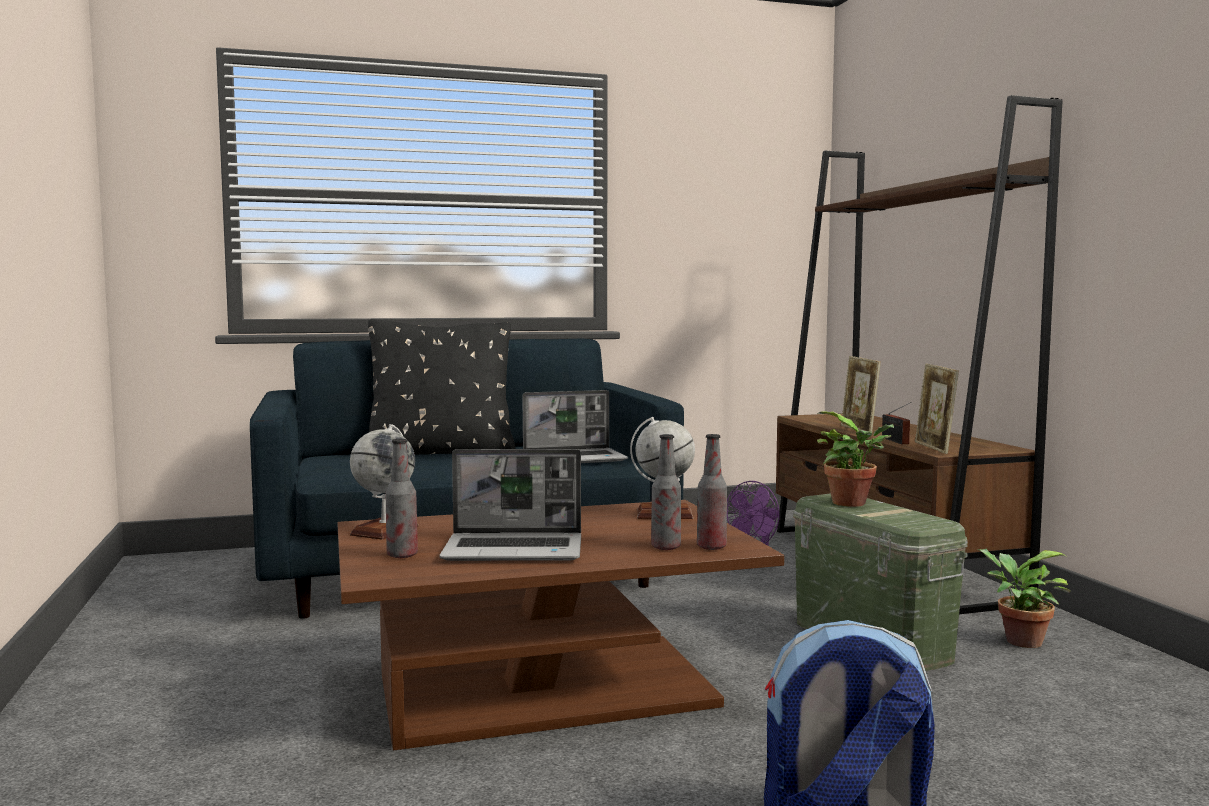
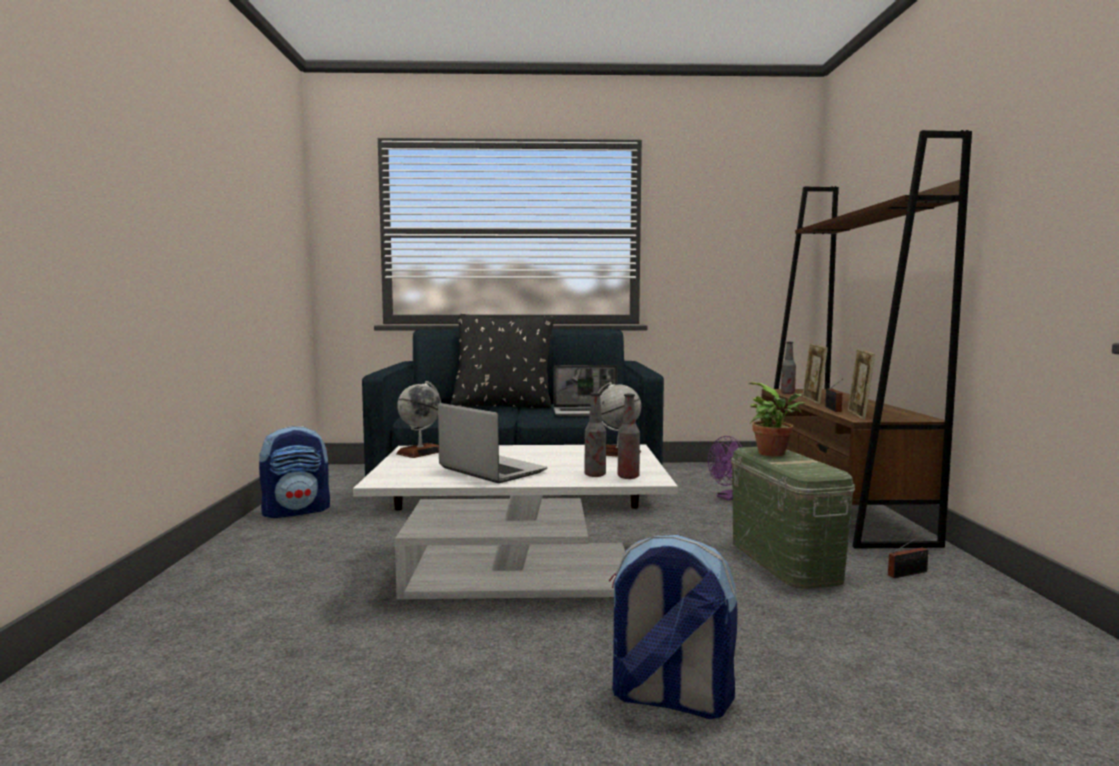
camera: 15 degrees right, 0 degrees up
(138, 634) = (297, 511): none -> backpack
(402, 555) = (414, 468): bottle -> bottle (787, 393)
(515, 550) = (490, 470): laptop -> laptop turned 150 degrees counterclockwise
(546, 690) = (520, 571): brown coffee table -> white coffee table
(1018, 641) = (910, 573): potted plant -> radio

